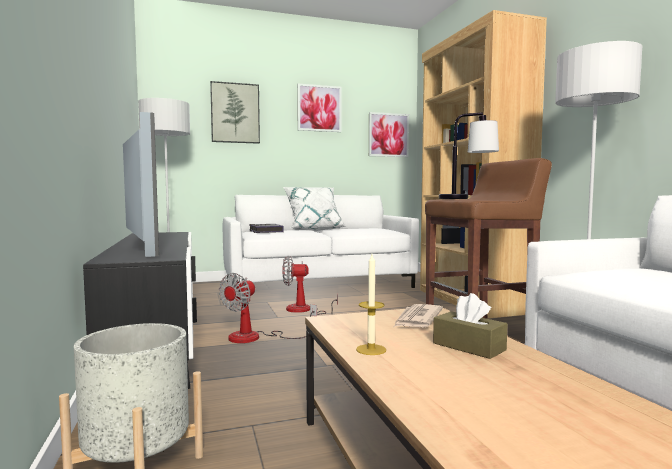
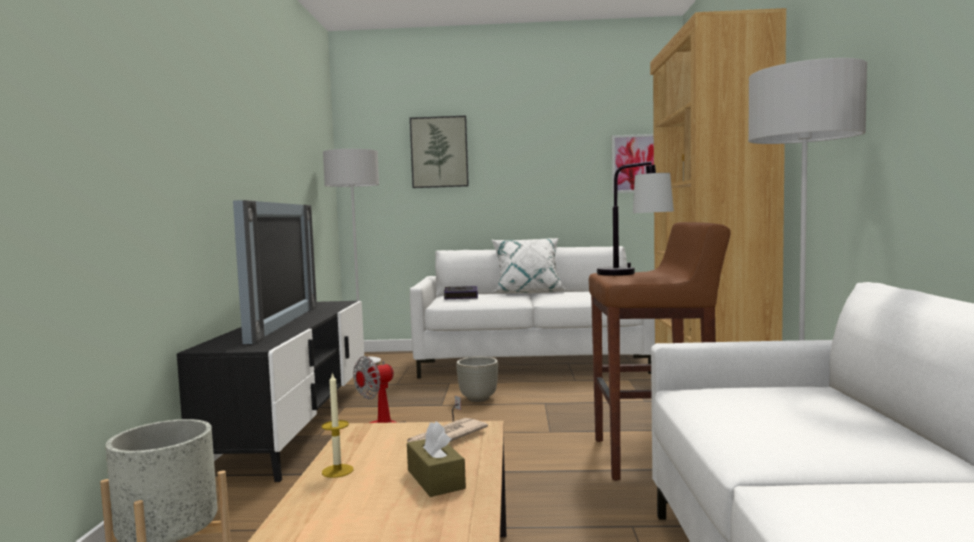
camera: 20 degrees right, 0 degrees up
(304, 311) = (478, 399): fan -> grey planter
(319, 108) = (543, 137): picture -> none

